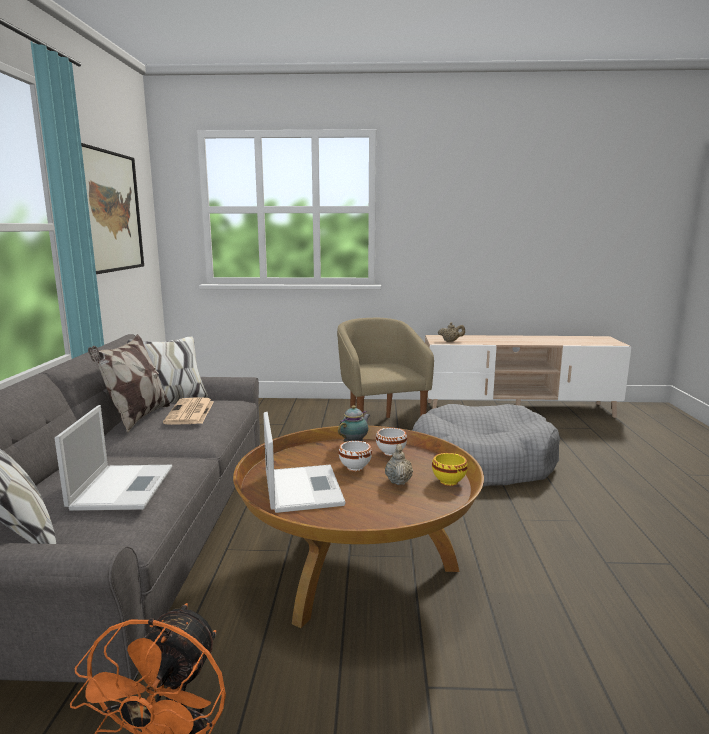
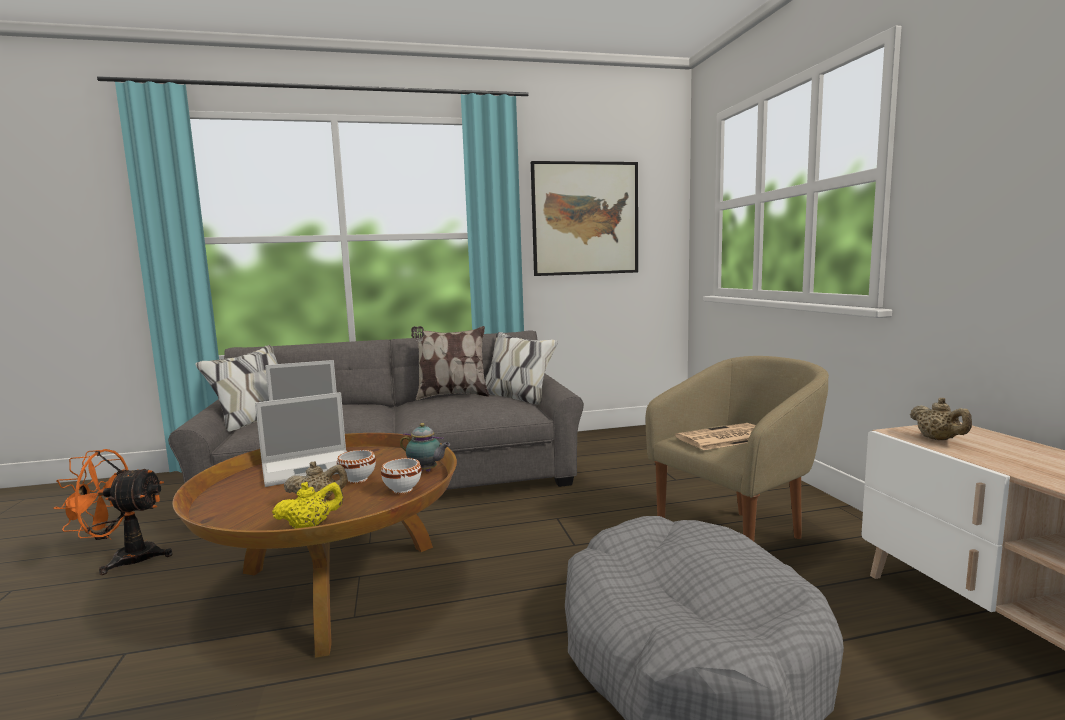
camera: 75 degrees right, 5 degrees down
(190, 412) = (469, 403): newspaper -> newspaper (724, 438)
(447, 481) = (310, 526): yellow bowl -> yellow teapot

